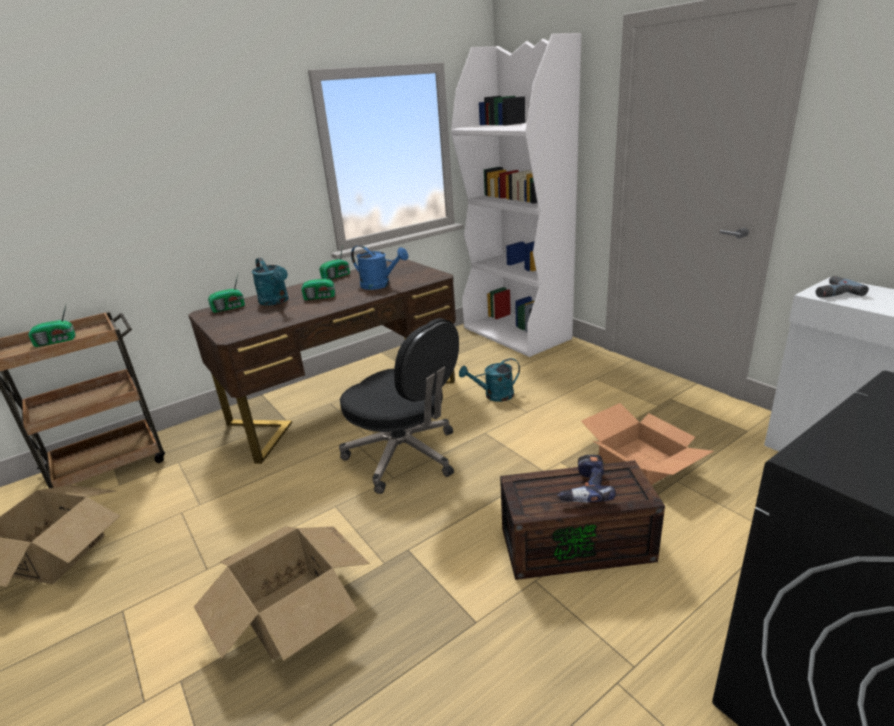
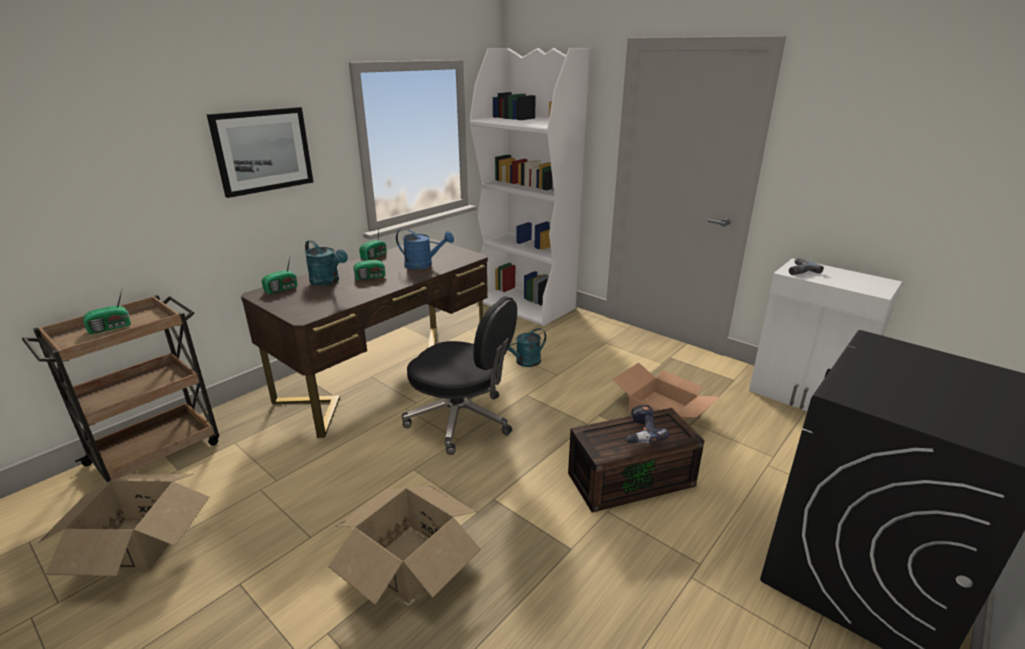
camera: 15 degrees left, 0 degrees up
(215, 166) = (263, 150): none -> picture

